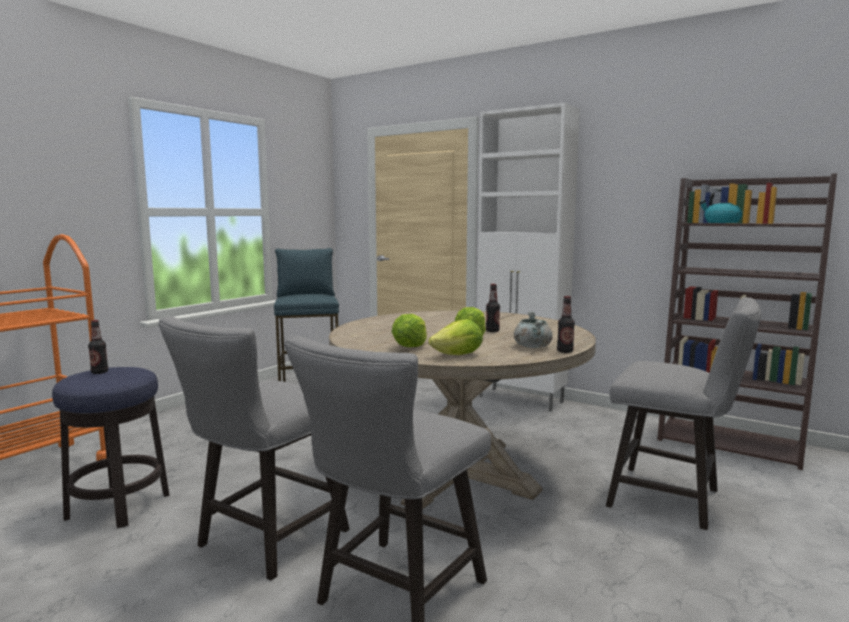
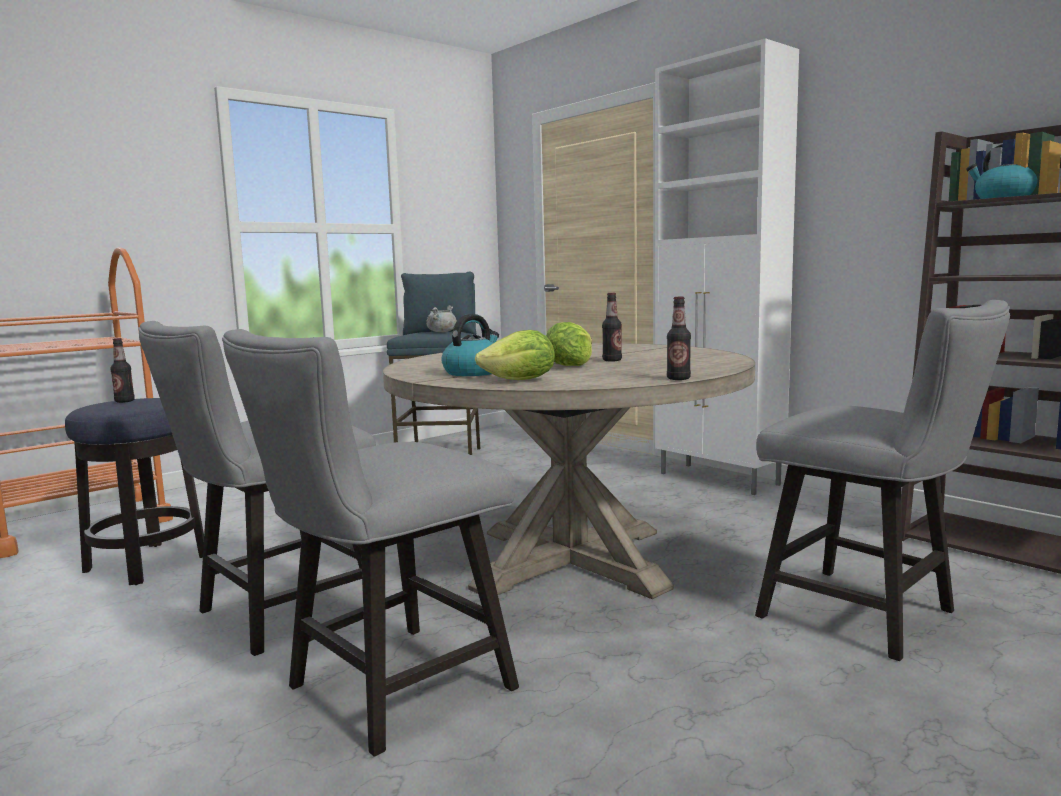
camera: 15 degrees right, 0 degrees up
(410, 346) = (473, 372): lettuce -> kettle
(532, 346) = (639, 374): grey cooking pot -> grey cooking pot (442, 332)

